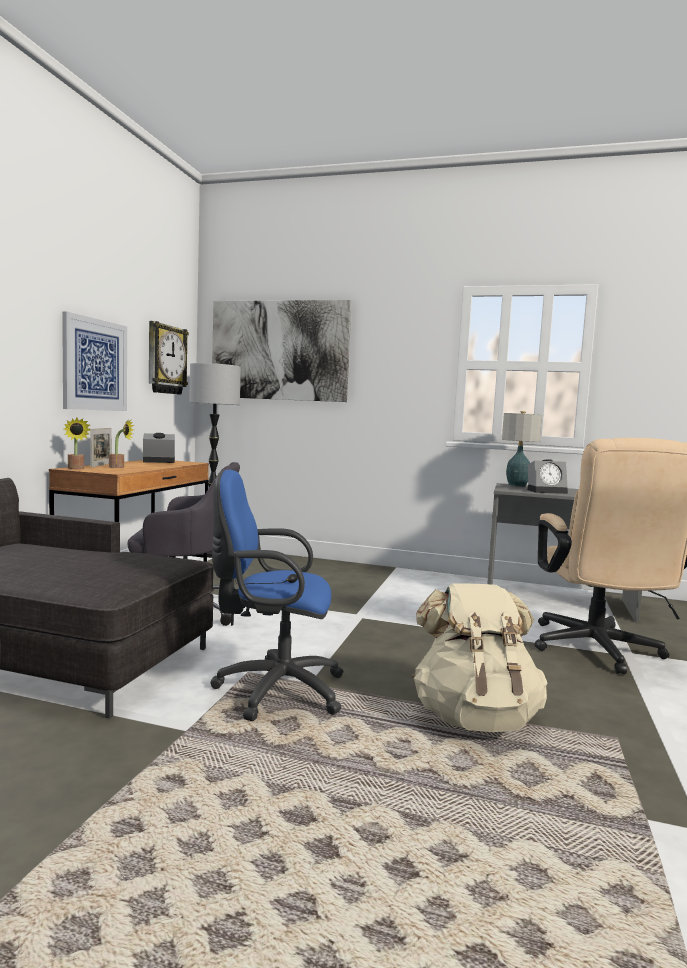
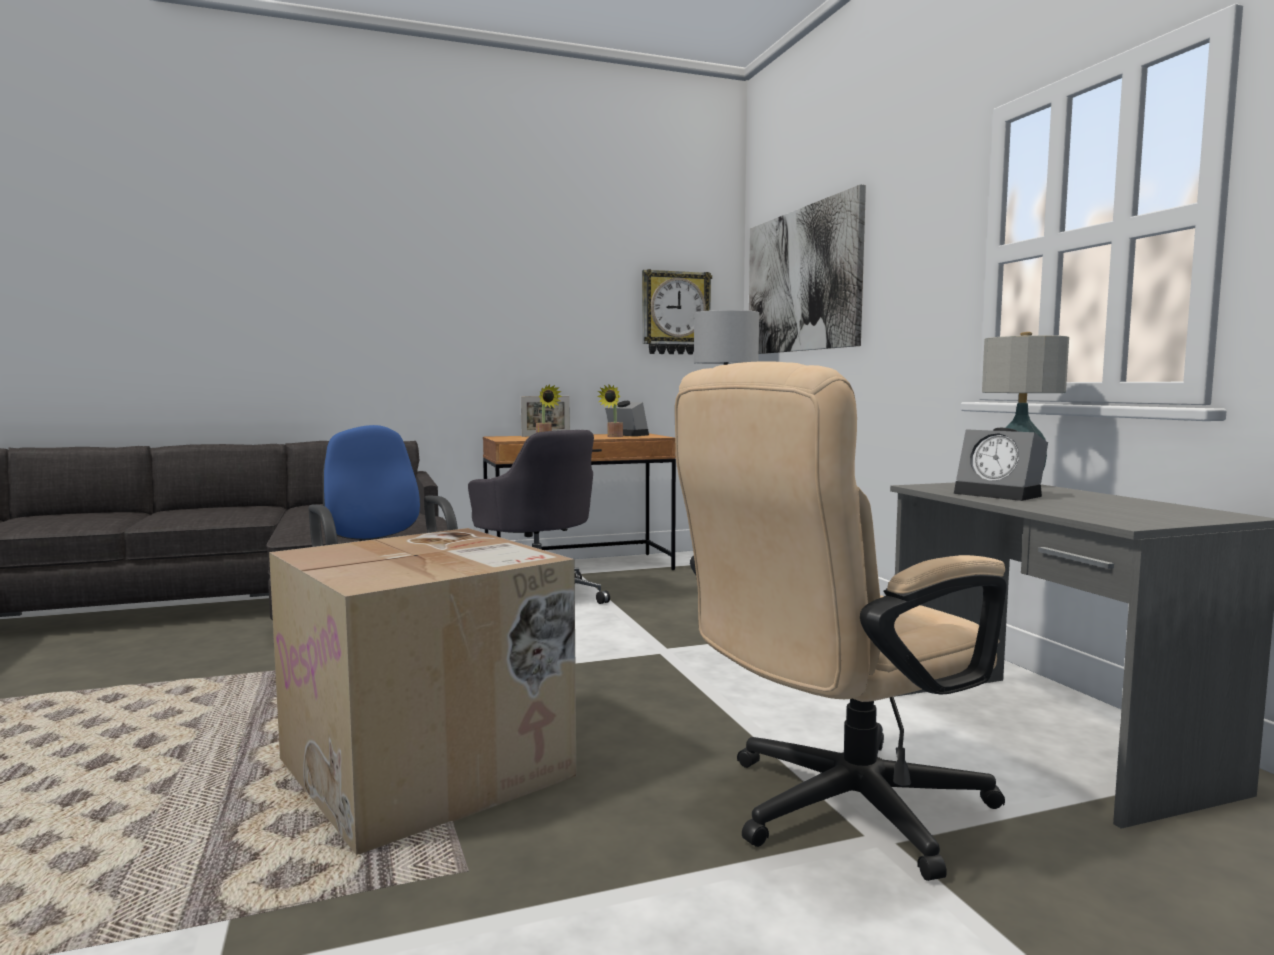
camera: 55 degrees right, 0 degrees up
(76, 468) = (501, 437): potted plant -> potted plant (613, 437)
(95, 365) = (551, 329): picture -> none
(475, 717) = (430, 768): beige backpack -> cardboard box

